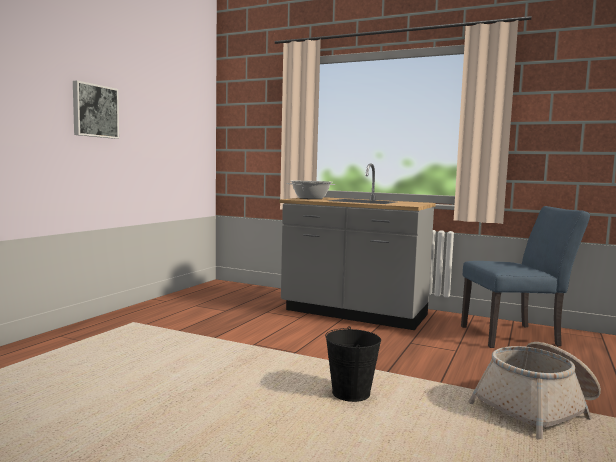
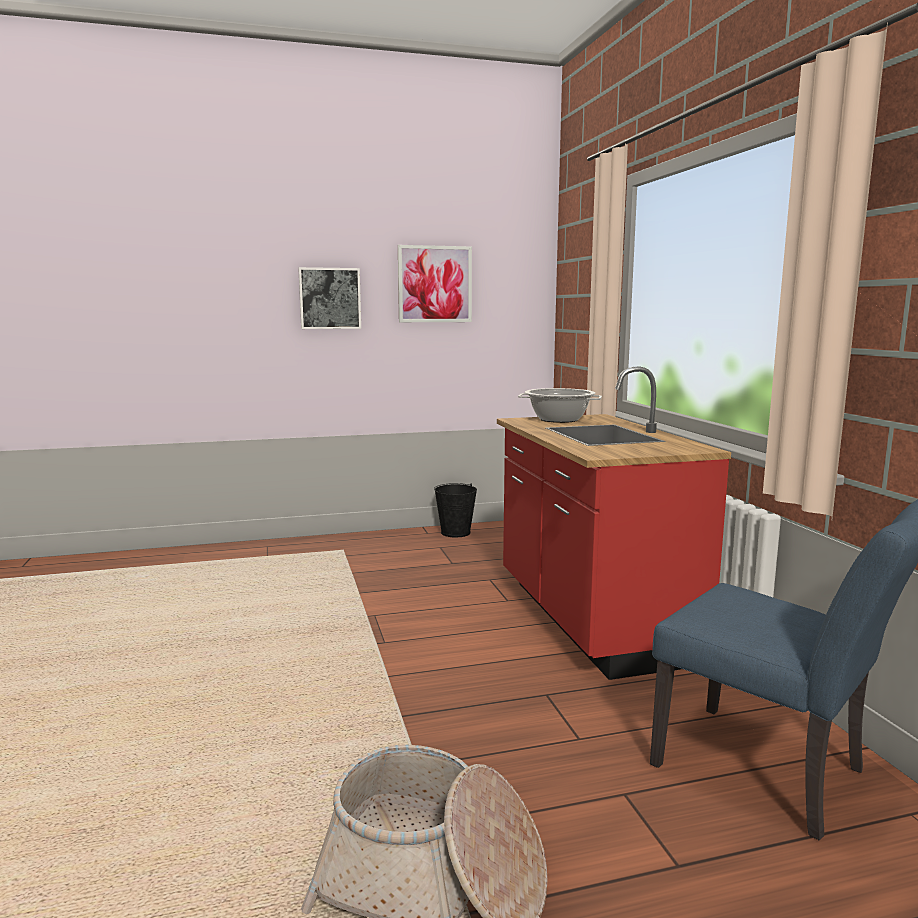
camera: 50 degrees right, 5 degrees up
(158, 109) = (434, 284): none -> picture
(351, 394) = (300, 717): black bucket -> black bucket (456, 532)
(354, 314) = (590, 620): grey counter -> red counter

